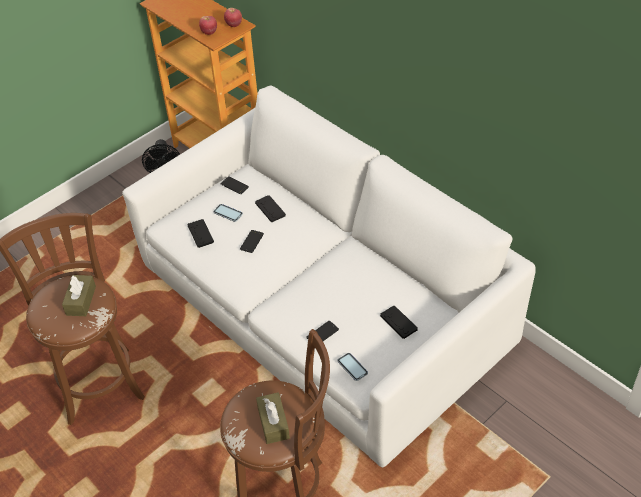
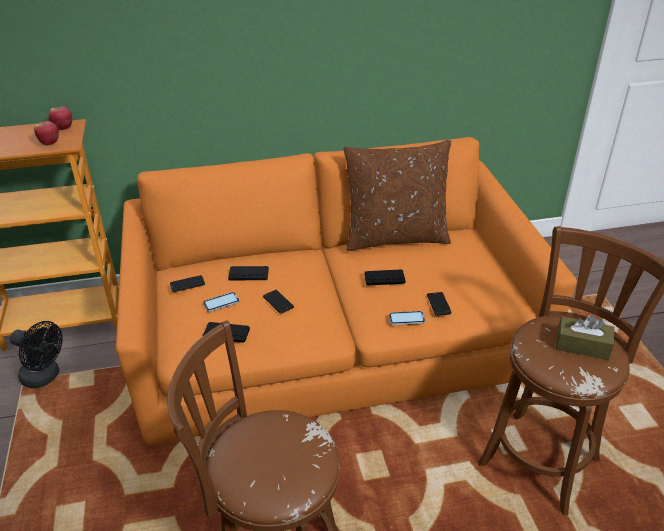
camera: 60 degrees left, 10 degrees down
(81, 301) = (279, 440): brown tissue box -> none
(325, 304) = (333, 334): white sofa -> orange sofa
(352, 367) = (493, 303): phone -> phone (406, 319)
(392, 268) = (395, 237): none -> brown pillow
(398, 322) = (462, 257): black game controller -> black game controller (384, 278)

